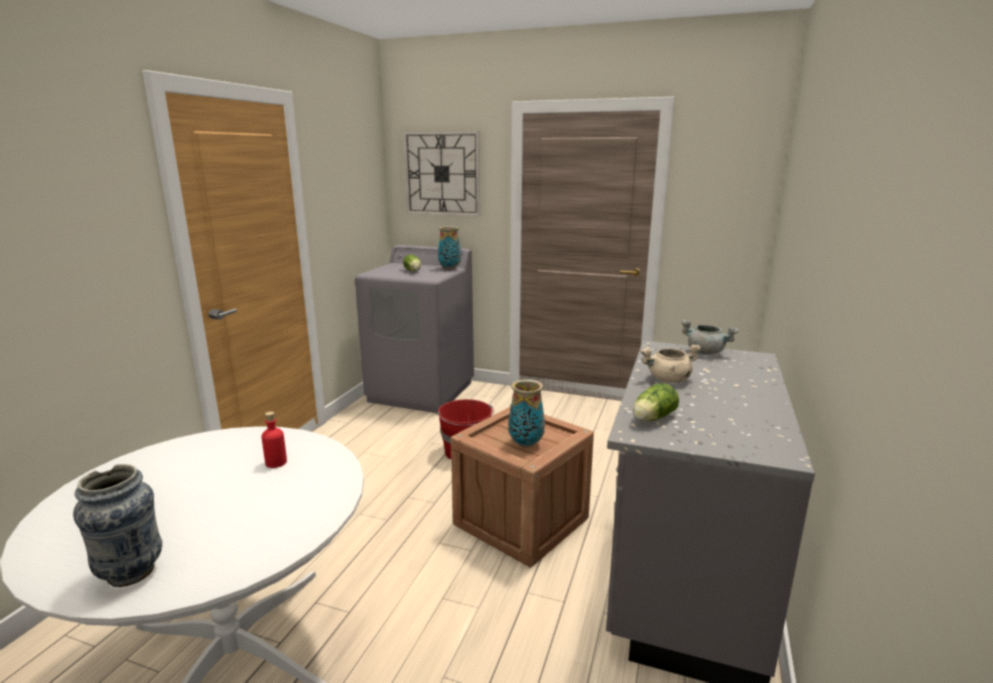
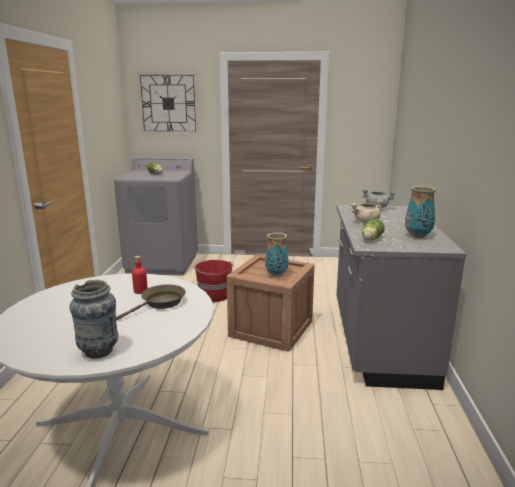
camera: 15 degrees left, 0 degrees up
(285, 490) = (160, 303): none -> brown frying pan
(450, 268) = (181, 171): vase -> vase (418, 236)

